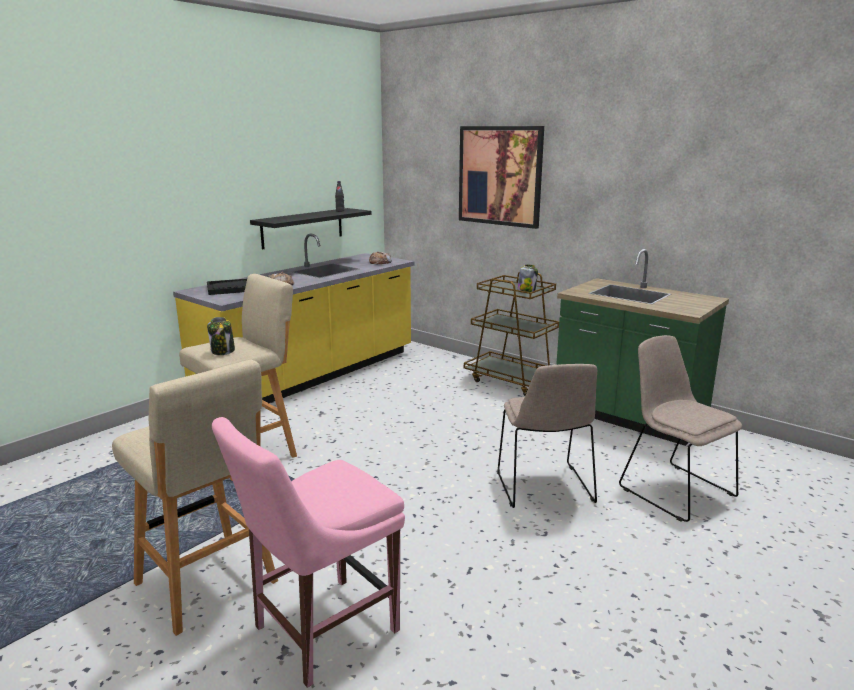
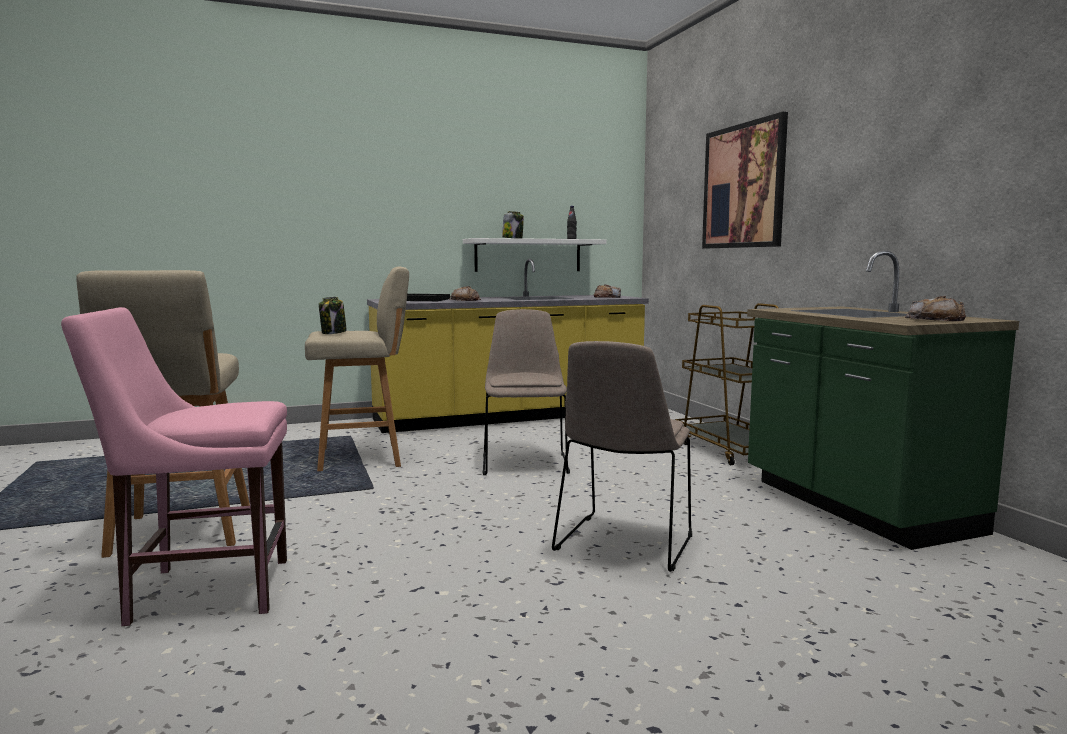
camera: 30 degrees right, 10 degrees down
(302, 228) = (528, 255): black shelf -> white shelf
(526, 290) = (748, 323): jar -> jar (513, 238)
(673, 490) = (817, 588): beige chair -> beige chair (525, 462)
(693, 303) = (935, 320): none -> bread

